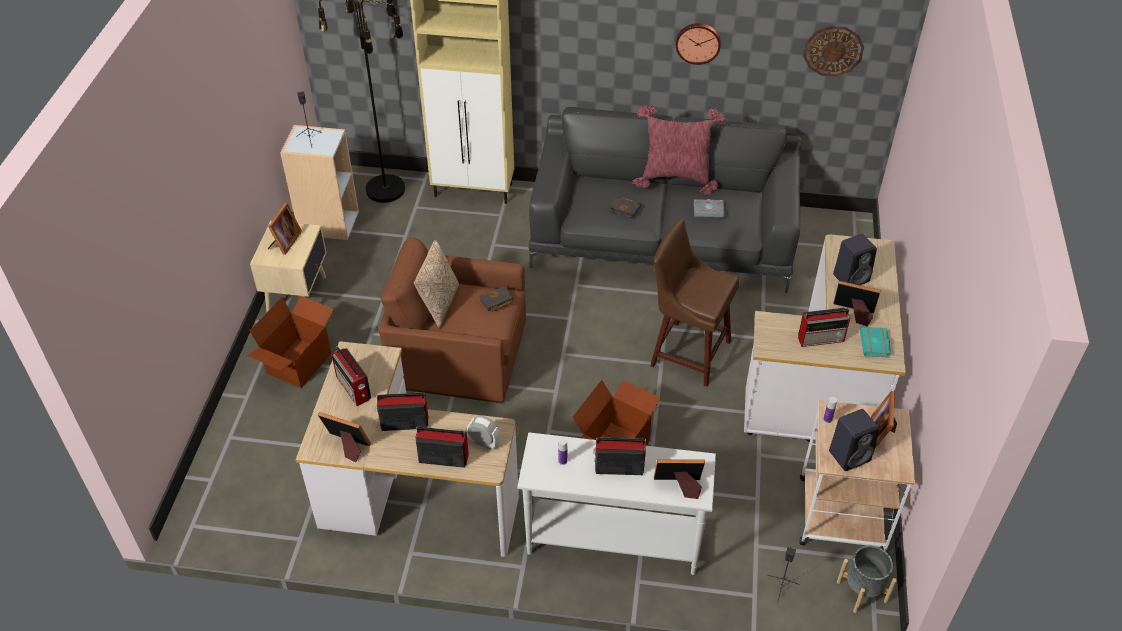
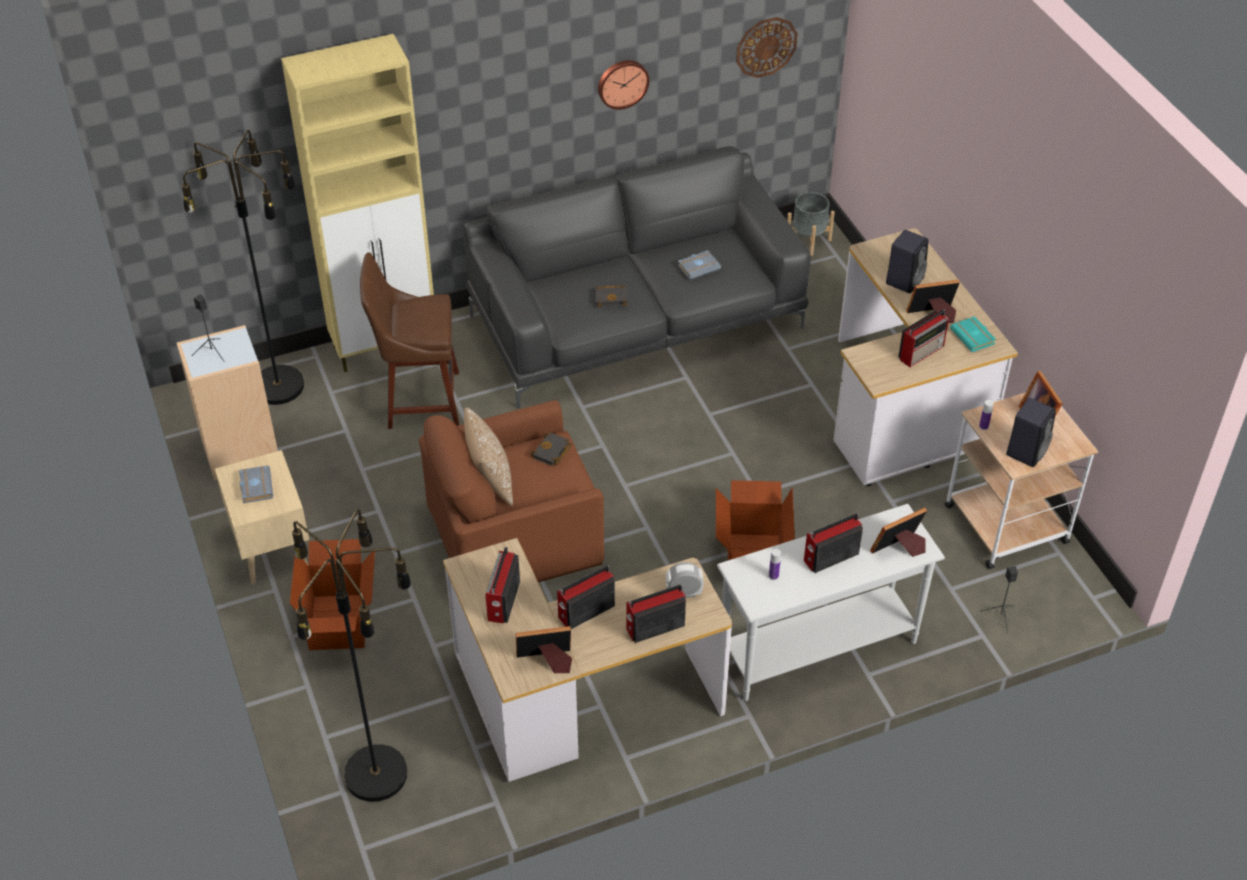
camera: 30 degrees left, 0 degrees up
(241, 479) = (377, 775): none -> floor lamp
(284, 242) = (255, 486): picture frame -> grey book
(353, 389) = (503, 602): radio -> radio turned 75 degrees clockwise
(674, 182) = (640, 250): red pillow -> none
(686, 351) = (748, 429): brown chair -> brown chair (418, 399)
(862, 591) = (1071, 585): grey planter -> grey planter (808, 240)

